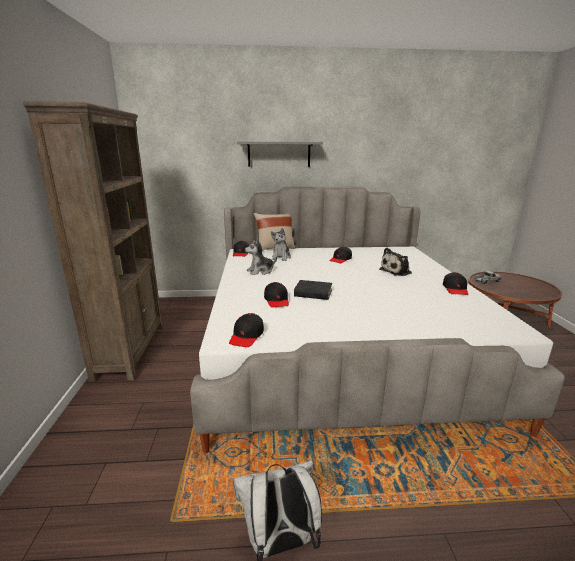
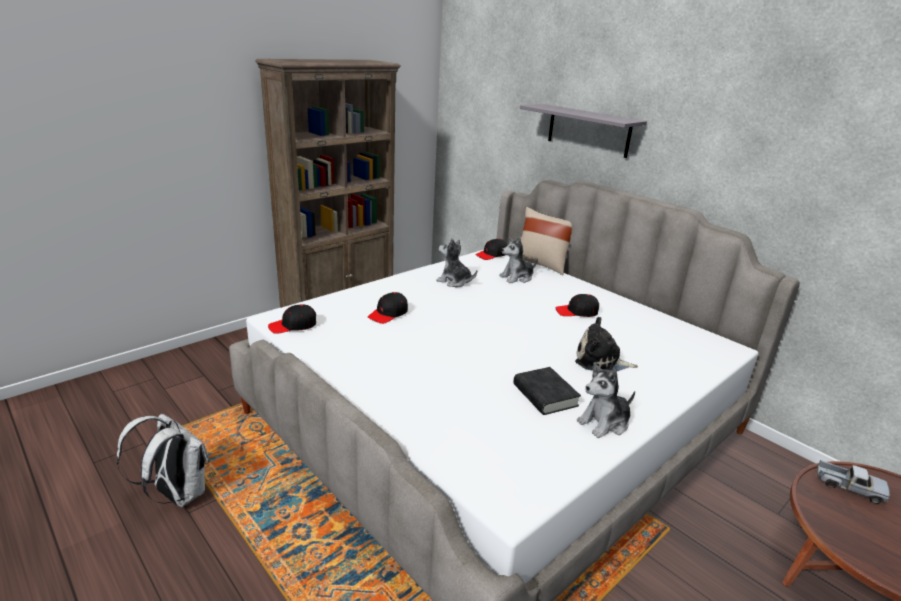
camera: 50 degrees right, 5 degrees up
(313, 293) = (434, 327): black book -> black book (545, 395)
(455, 289) = (604, 423): black cap -> plush toy

